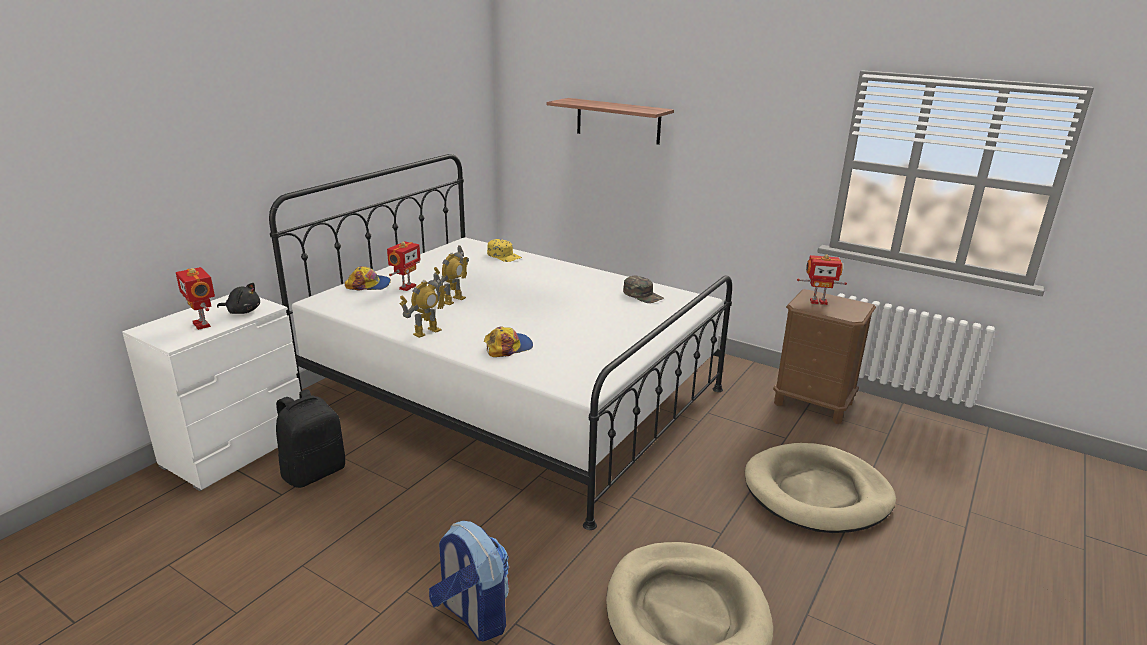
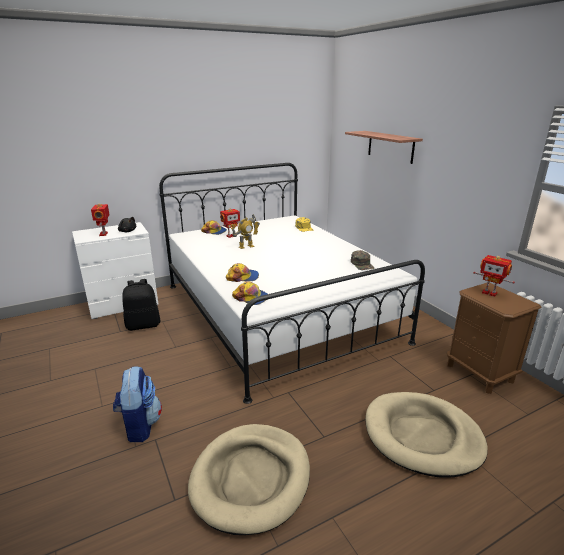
camera: 30 degrees right, 0 degrees up
(427, 332) = (211, 260): toy robot -> none
(557, 373) = (251, 298): none -> cap

